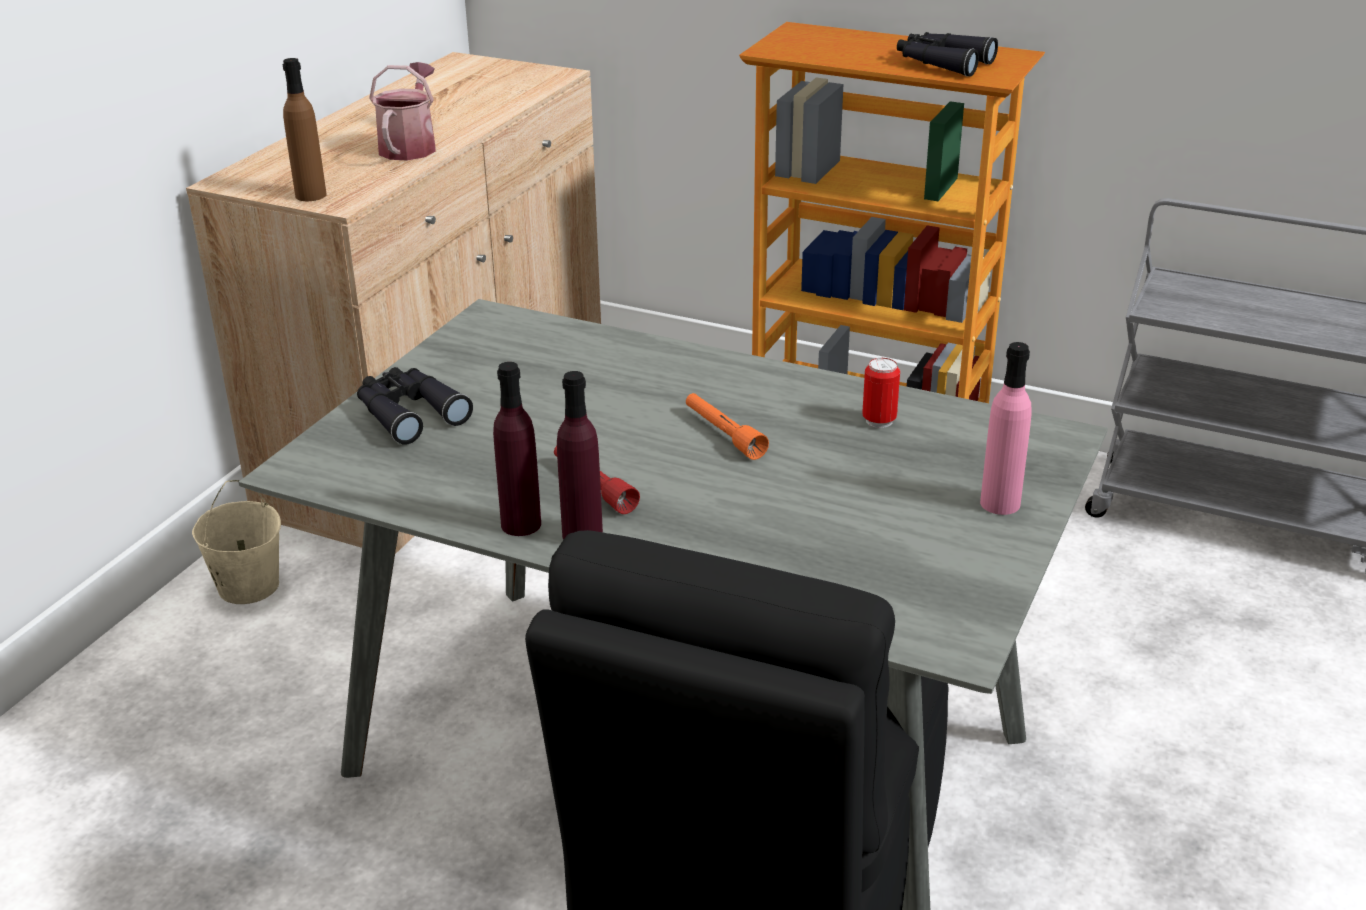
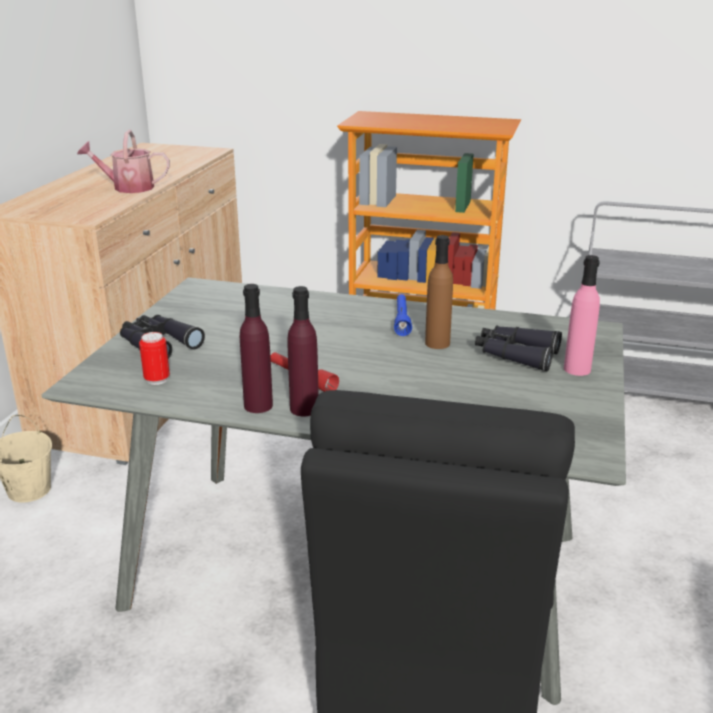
camera: 10 degrees left, 5 degrees down
(311, 195) = (66, 215): brown bottle -> brown bottle (437, 343)
(410, 146) = (128, 188): watering can -> watering can turned 90 degrees counterclockwise
(723, 434) = (379, 342): orange flashlight -> none
(769, 398) = (402, 320): none -> blue flashlight
(879, 421) = (478, 328): can -> can (157, 380)
(942, 63) = (464, 125): black binoculars -> black binoculars (515, 355)

